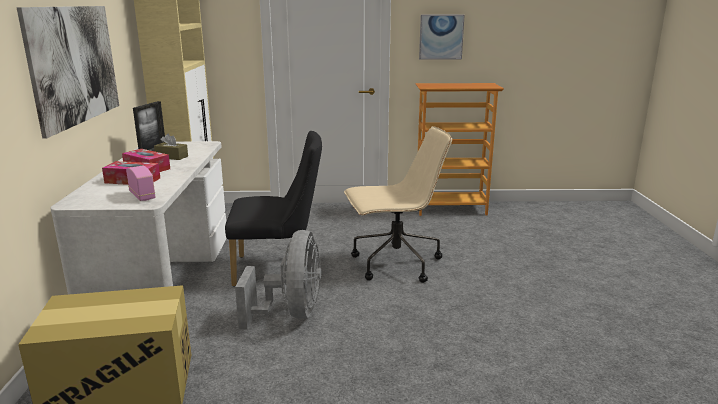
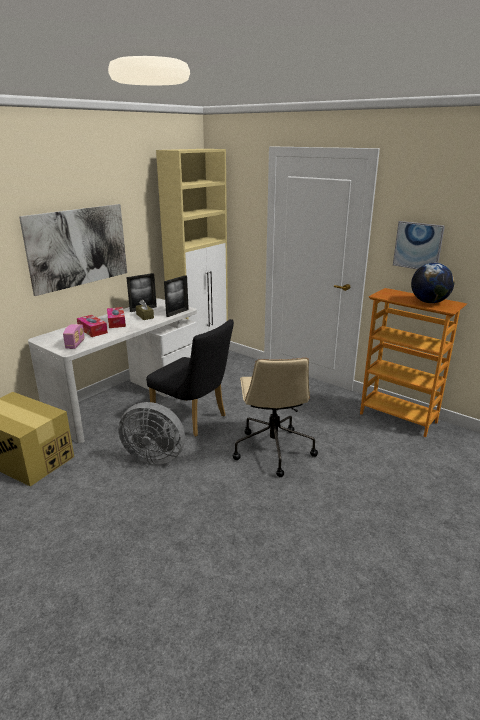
camera: 40 degrees right, 5 degrees up
(206, 147) = (177, 313): none -> picture frame
(291, 313) = (155, 456): grey fan -> grey fan turned 60 degrees clockwise
(394, 264) = (272, 450): beige office chair -> beige office chair turned 60 degrees clockwise
(470, 85) = (429, 302): none -> globe

